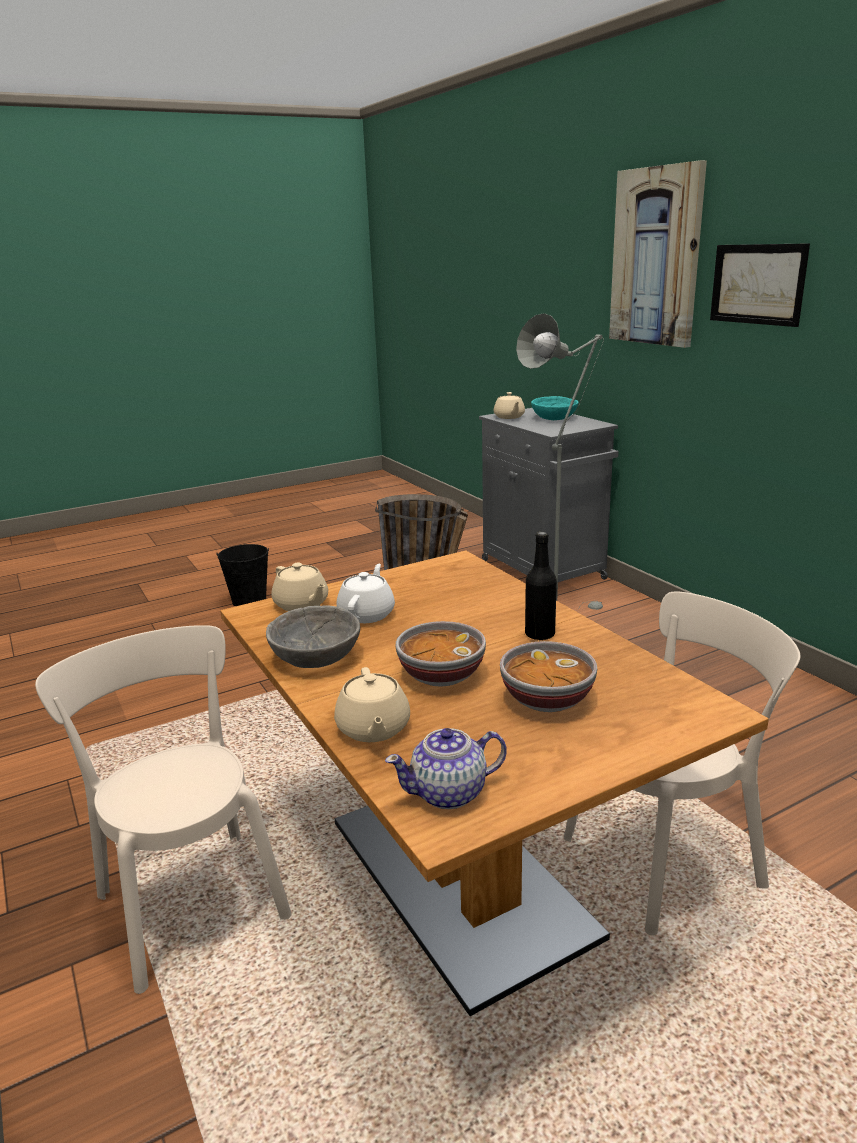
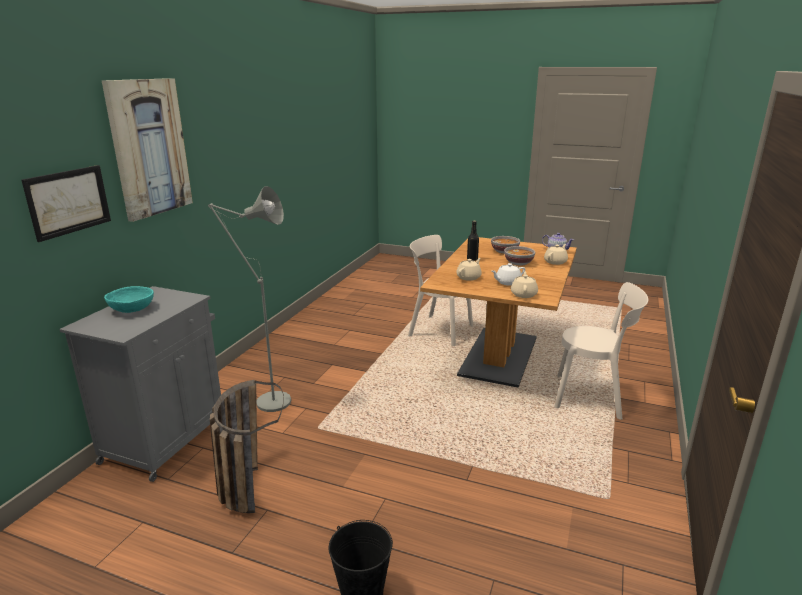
camera: 130 degrees left, 0 degrees up
(190, 899) = (592, 397): beige chair -> beige chair turned 90 degrees counterclockwise
(316, 657) = (545, 279): grey bowl -> none
(509, 417) = (130, 327): beige teapot -> beige teapot (469, 277)
(757, 284) = (215, 152): picture -> picture (68, 201)

